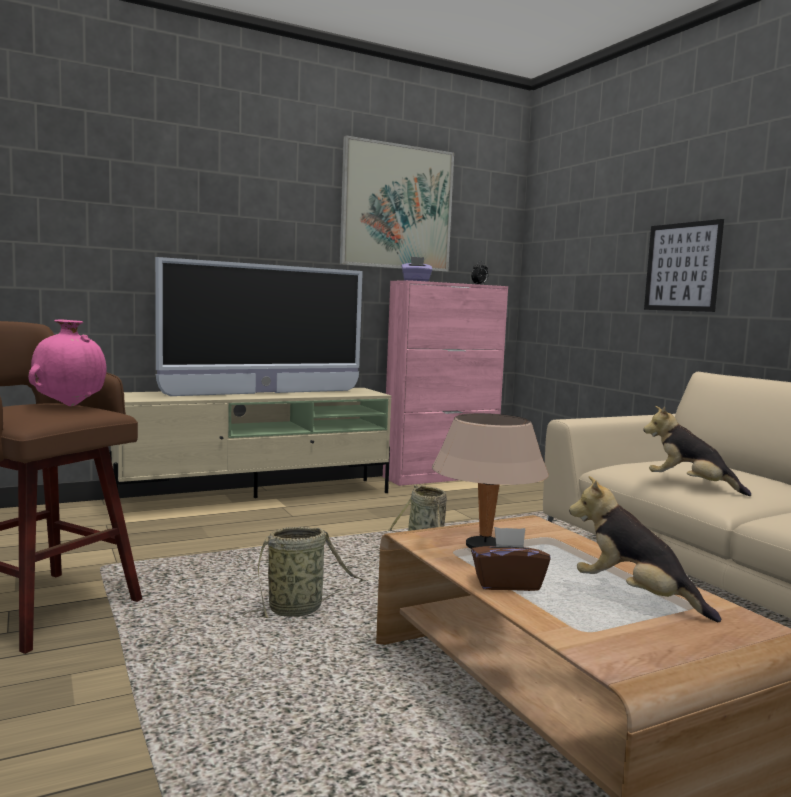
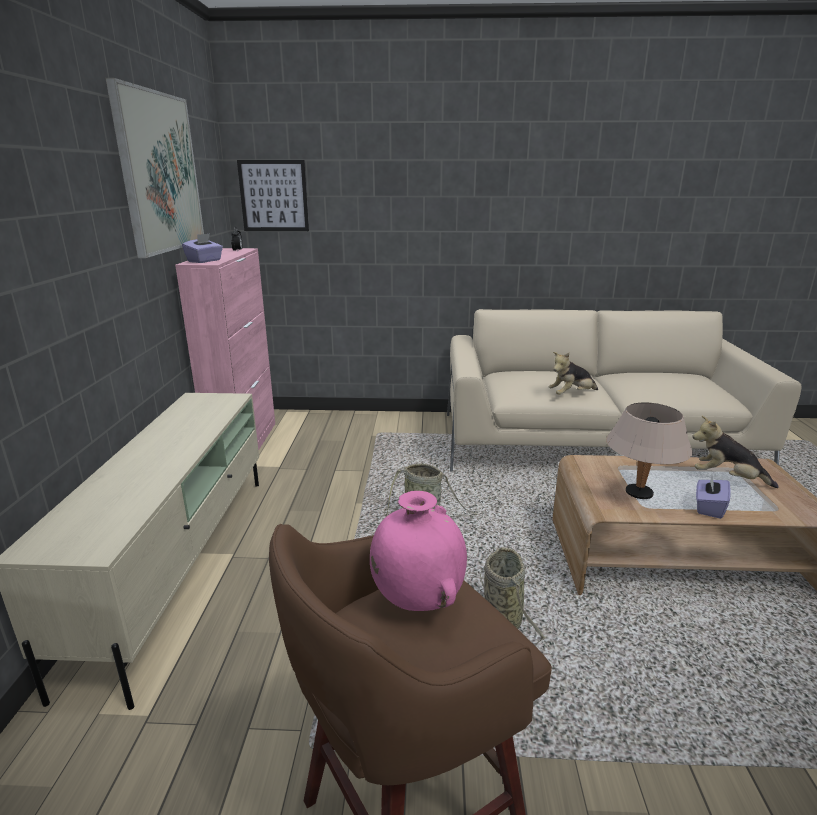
camera: 60 degrees left, 15 degrees up
(264, 393) = (160, 449): television -> none
(507, 583) = (708, 507): brown tissue box -> purple tissue box
(635, 597) = (727, 478): plush toy -> plush toy turned 45 degrees clockwise
(682, 267) = (430, 228): picture -> picture (273, 196)

